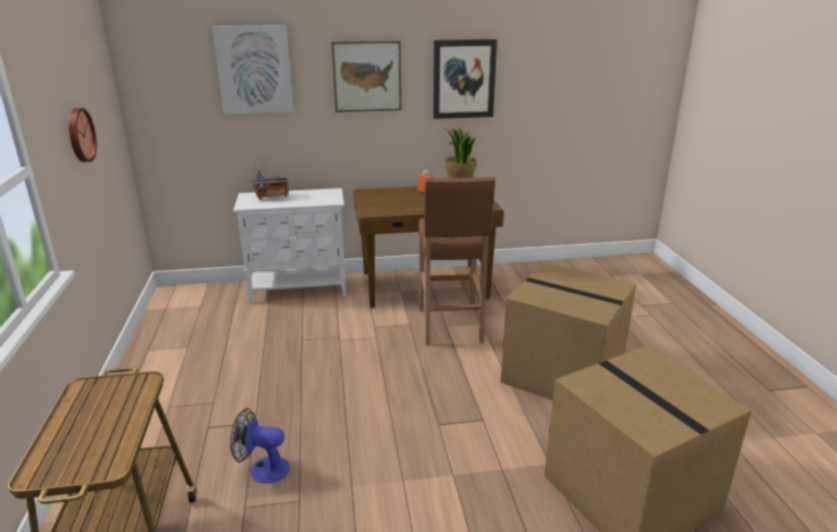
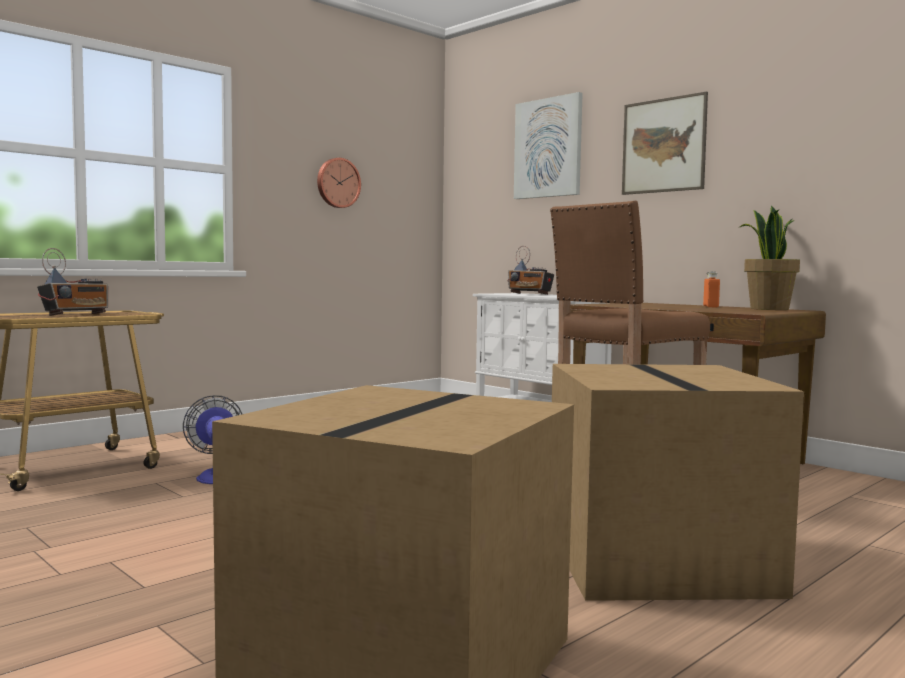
camera: 55 degrees right, 20 degrees down
(96, 420) = (76, 315): none -> radio
(464, 79) = (799, 137): picture -> none

